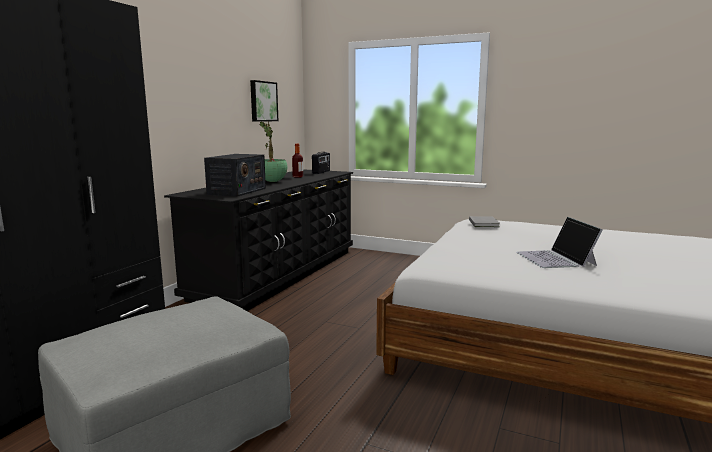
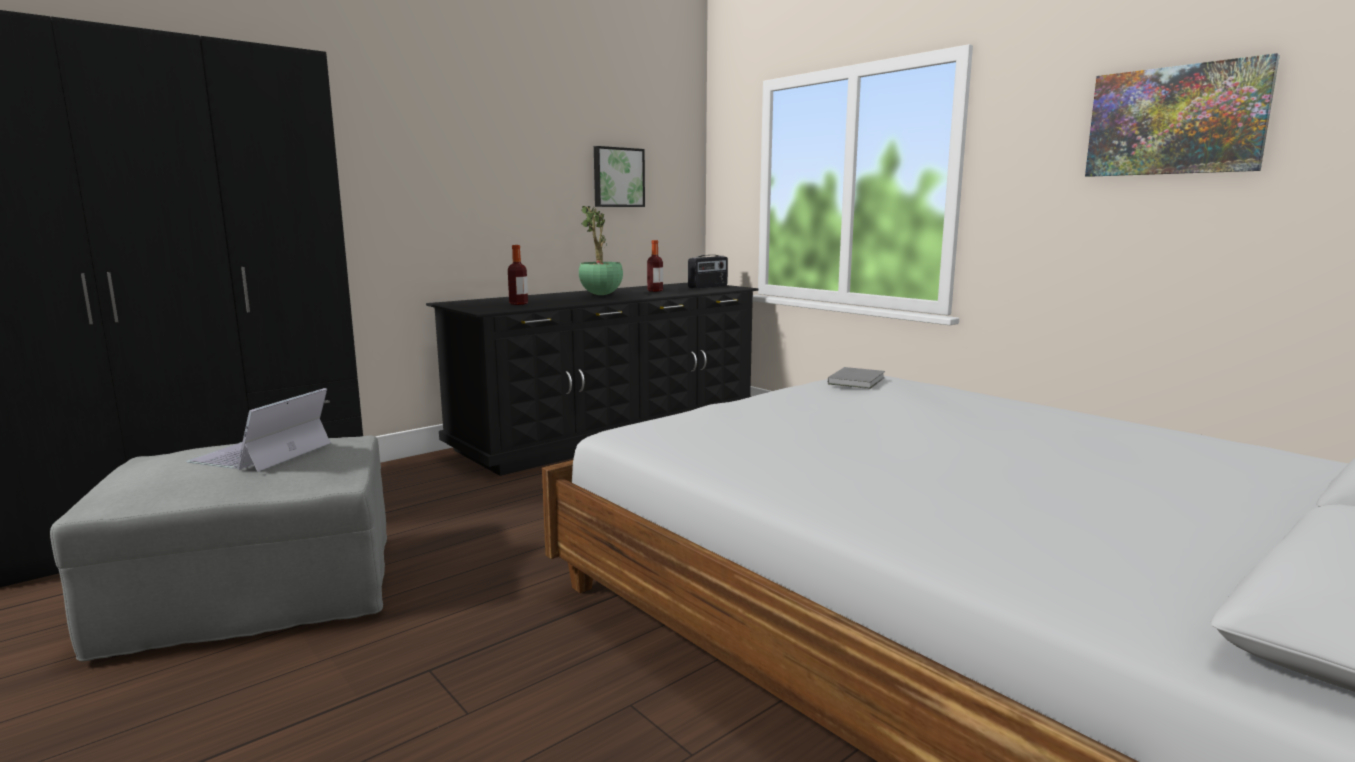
camera: 25 degrees right, 0 degrees up
(237, 191) = (518, 304): radio -> bottle
(555, 259) = (859, 446): laptop -> laptop (262, 453)
(601, 80) = (1175, 121): none -> picture

